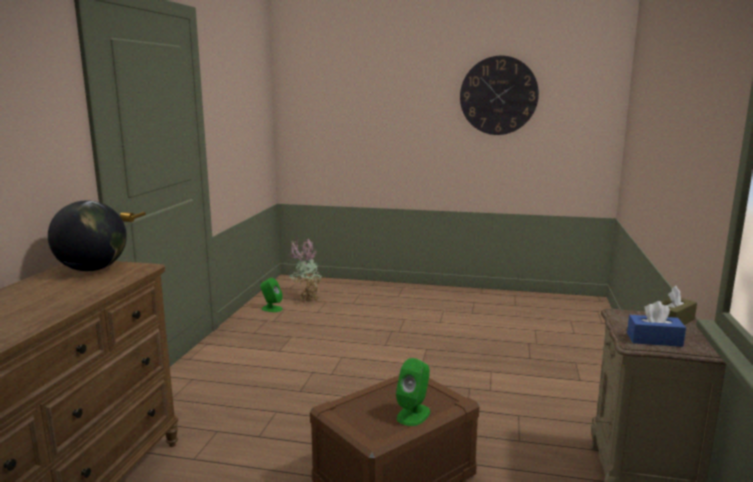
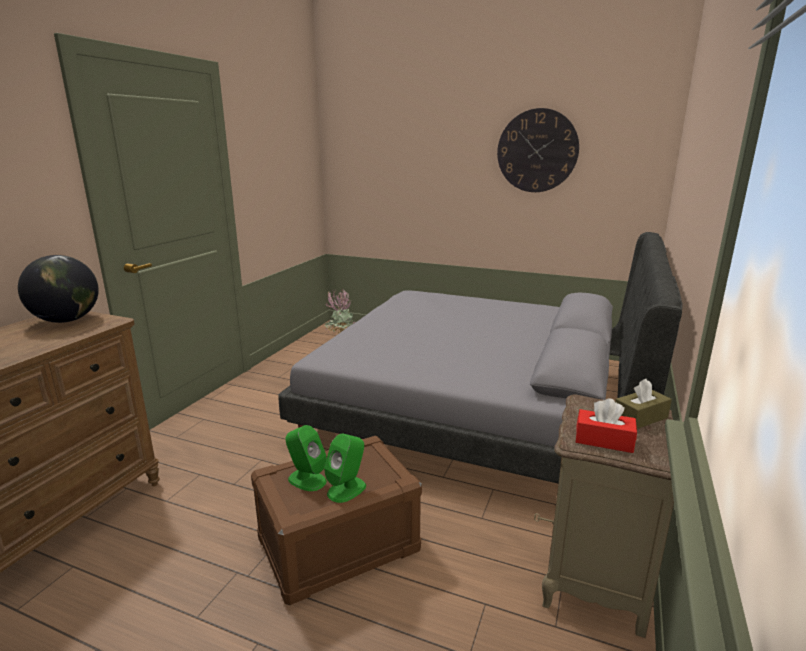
camera: 10 degrees right, 5 degrees up
(271, 309) = (305, 354): green speaker -> green speaker (306, 480)
(476, 347) = (481, 409): none -> grey bed
(654, 340) = (604, 440): blue tissue box -> red tissue box

